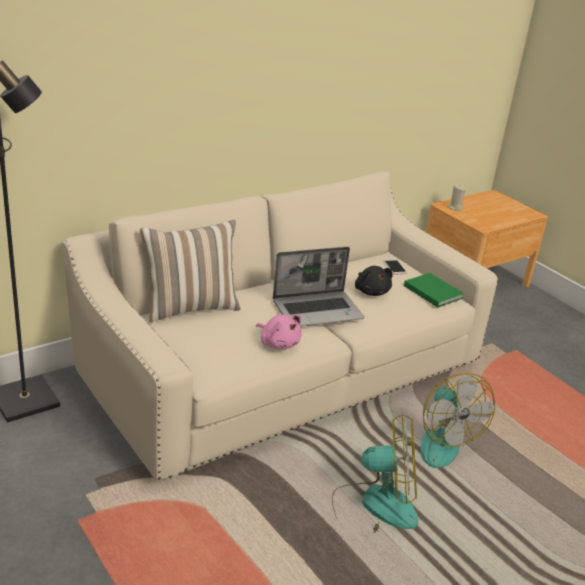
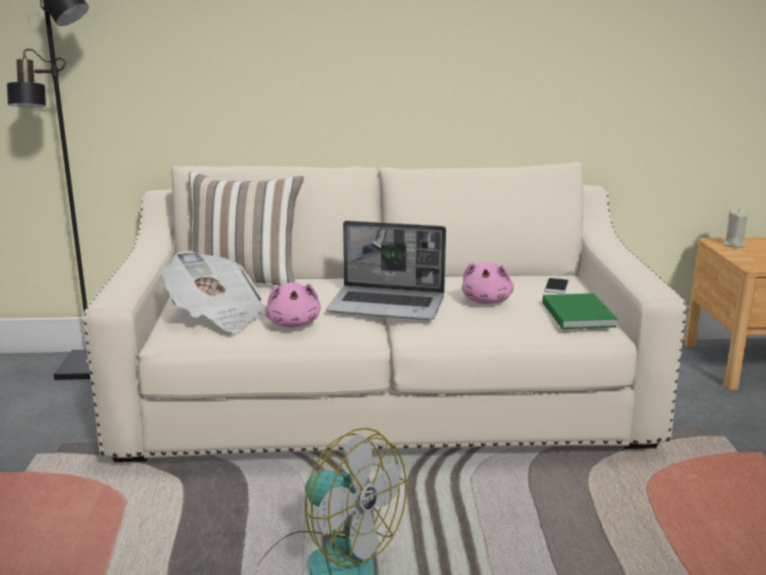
camera: 35 degrees right, 10 degrees down
(218, 350) = (216, 316): none -> newspaper
(371, 291) = (487, 301): black plush toy -> pink plush toy
(432, 441) = (497, 521): fan -> none

